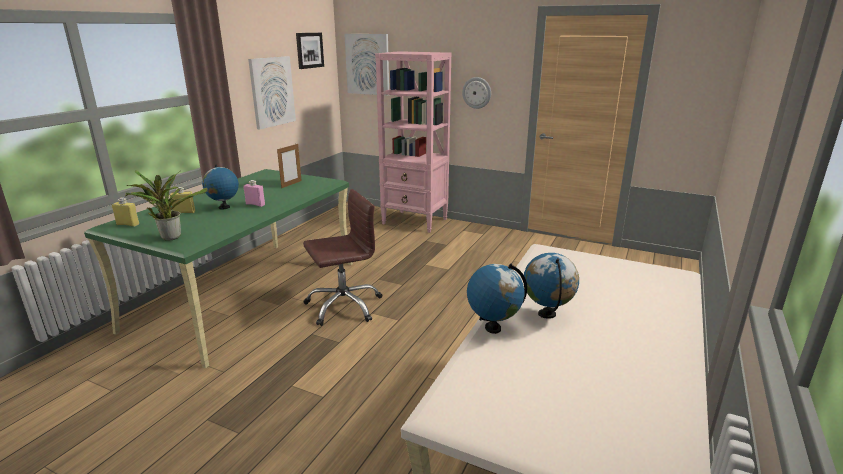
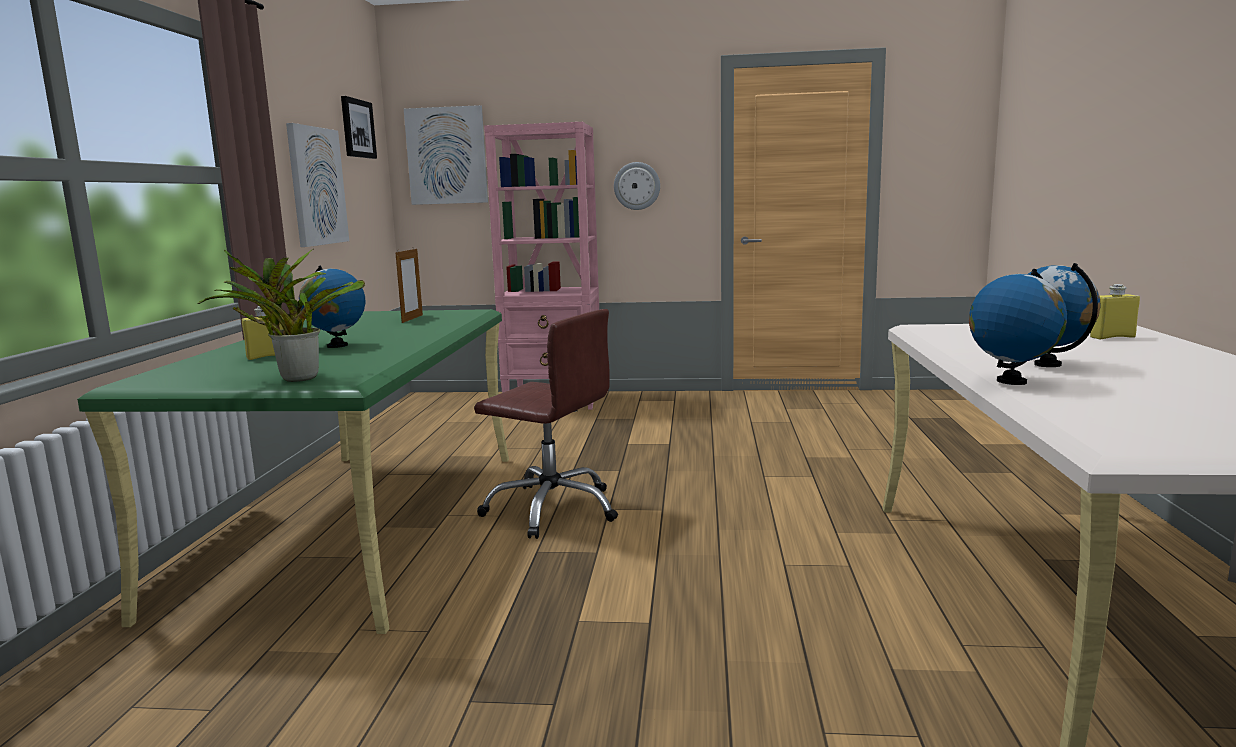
camera: 20 degrees left, 10 degrees down
(128, 224) = (173, 377): yellow bottle -> yellow bottle (1112, 337)
(255, 204) = (390, 338): pink bottle -> none
(343, 305) = (552, 509): brown office chair -> brown office chair turned 75 degrees clockwise

